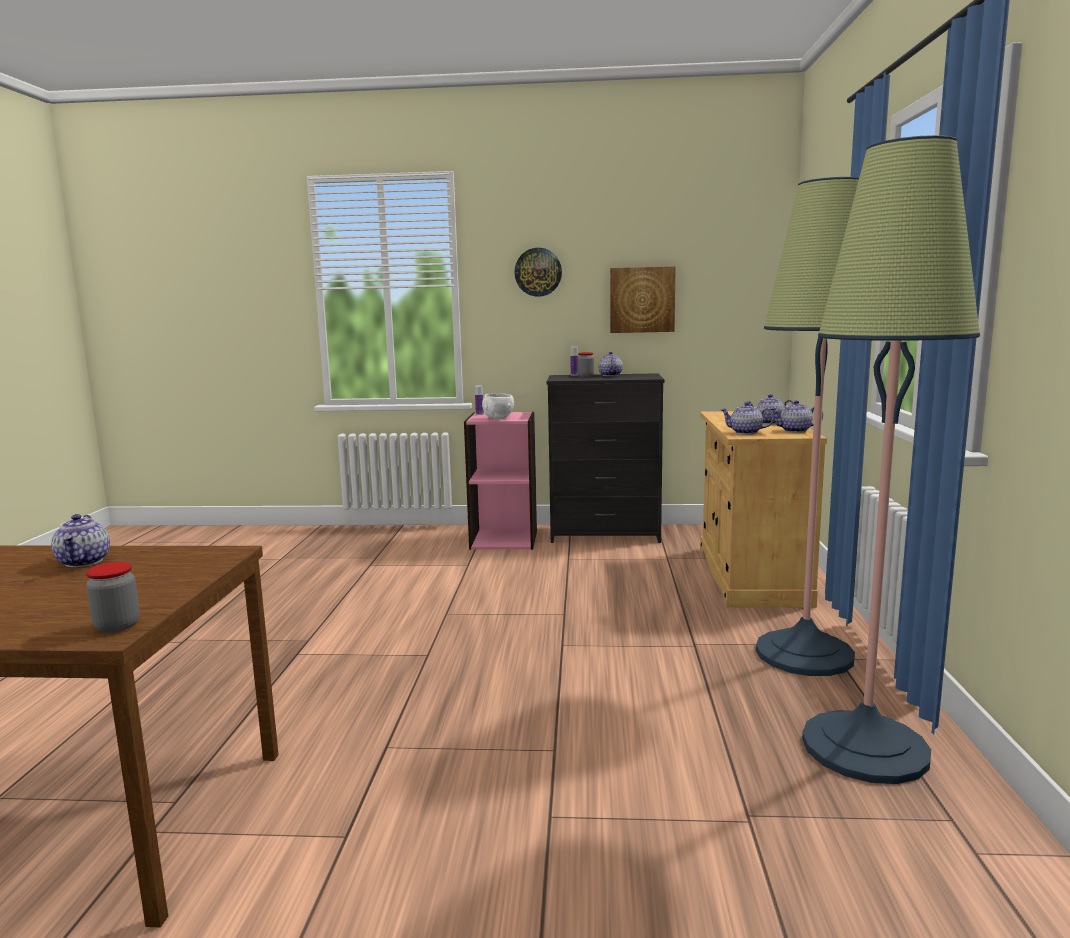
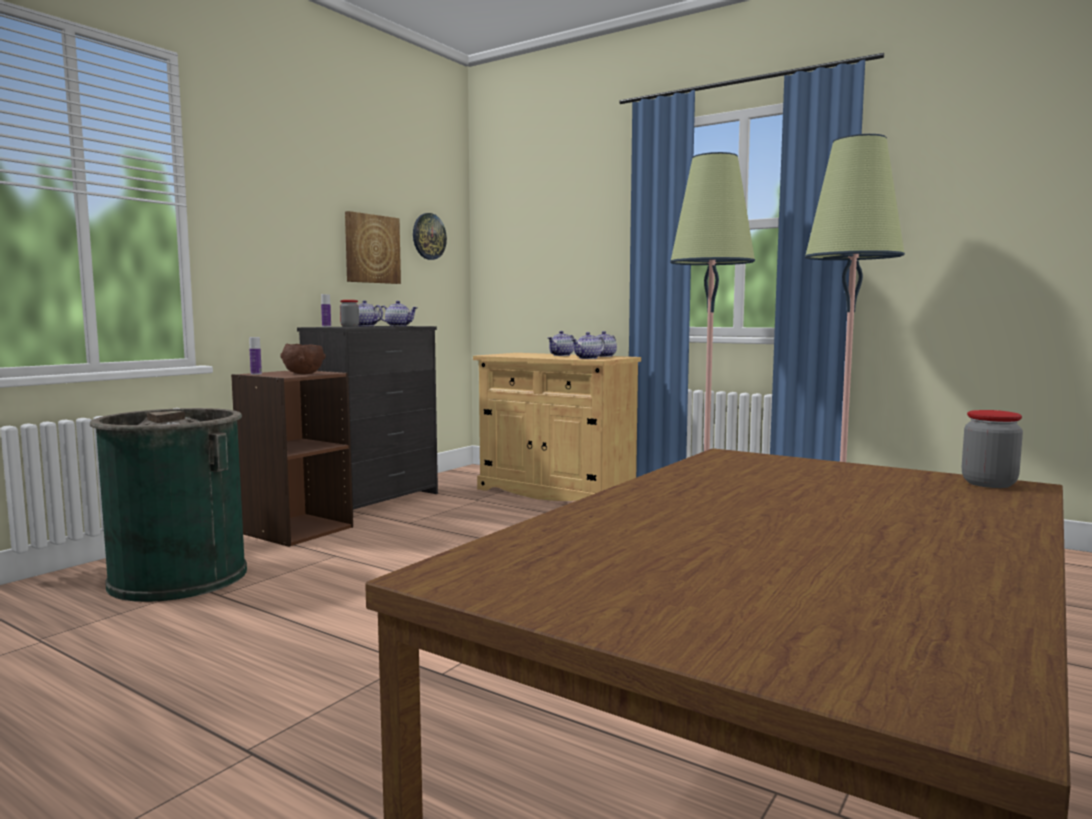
camera: 60 degrees left, 5 degrees down
(84, 561) = (700, 491): teapot -> teapot (398, 326)
(386, 548) = (178, 577): none -> green trash can
(498, 418) = (303, 374): white bowl -> brown bowl
(504, 539) = (296, 530): pink bookcase -> brown bookcase
(538, 272) = (277, 204): wall clock -> wall clock (428, 236)

